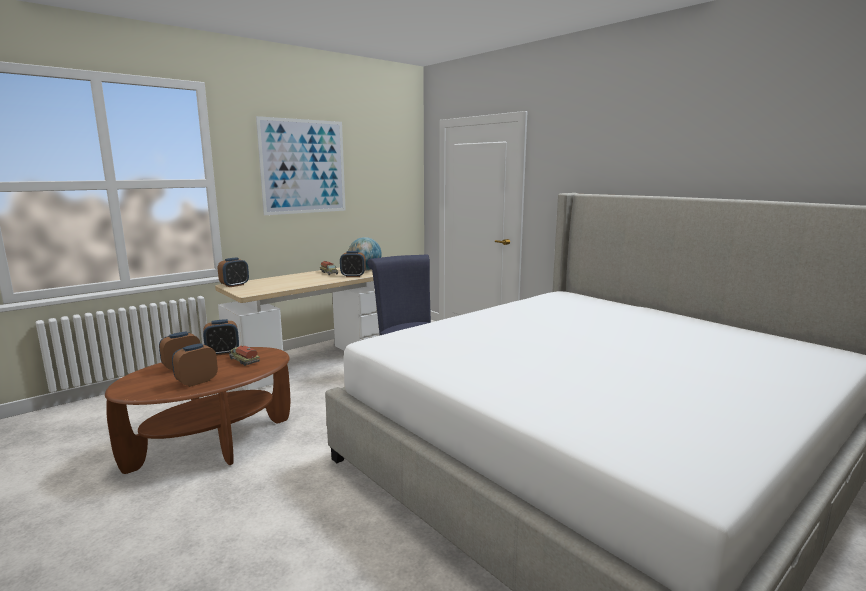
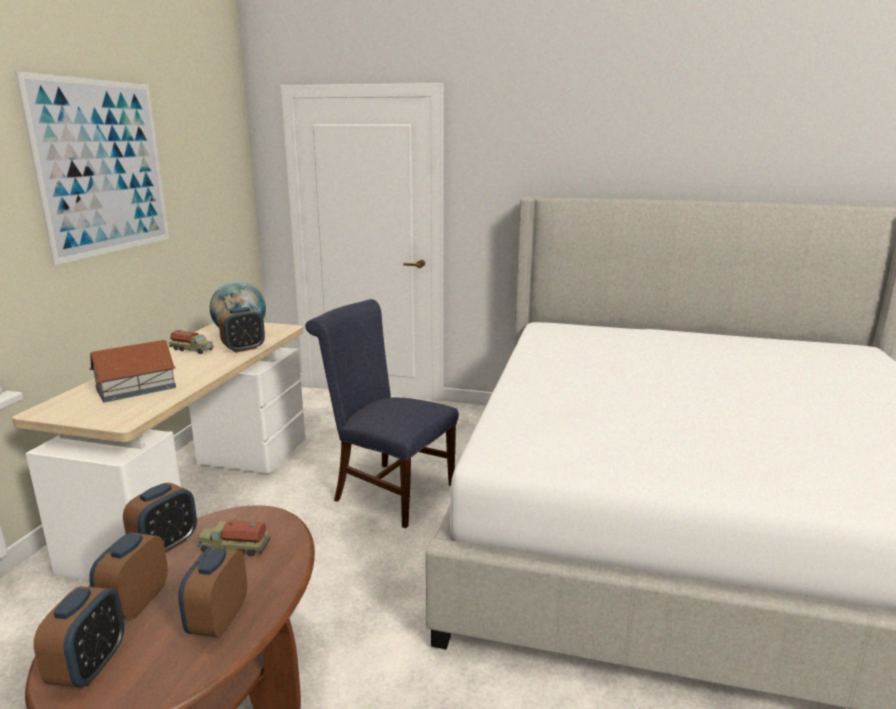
camera: 35 degrees left, 5 degrees up
(234, 285) = (59, 409): alarm clock -> alarm clock (89, 667)
(276, 283) = (137, 388): none -> toy house

